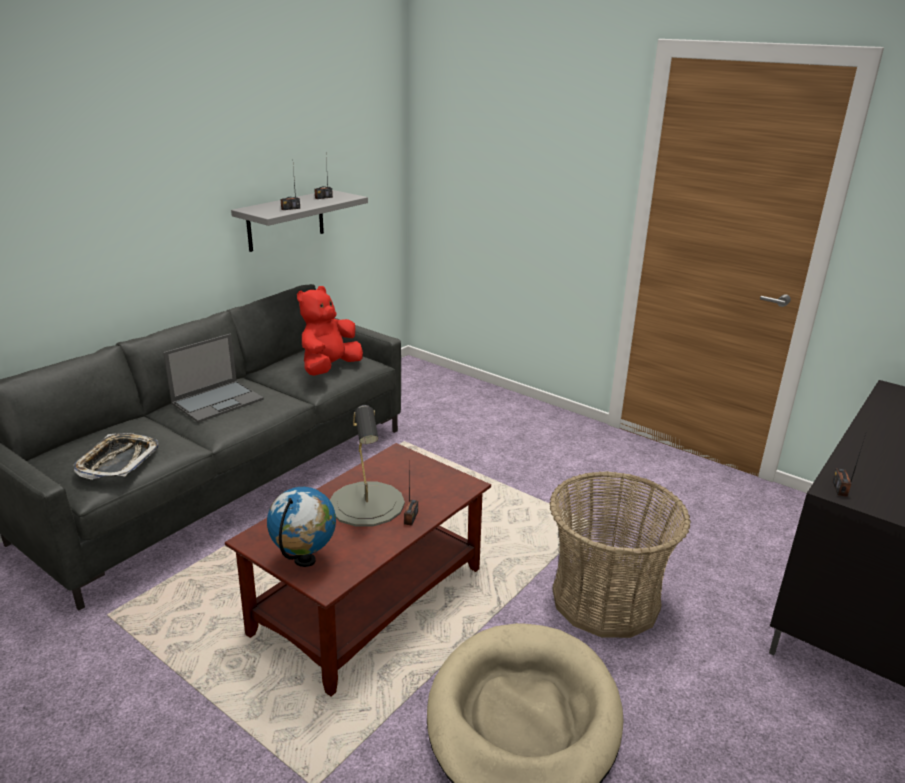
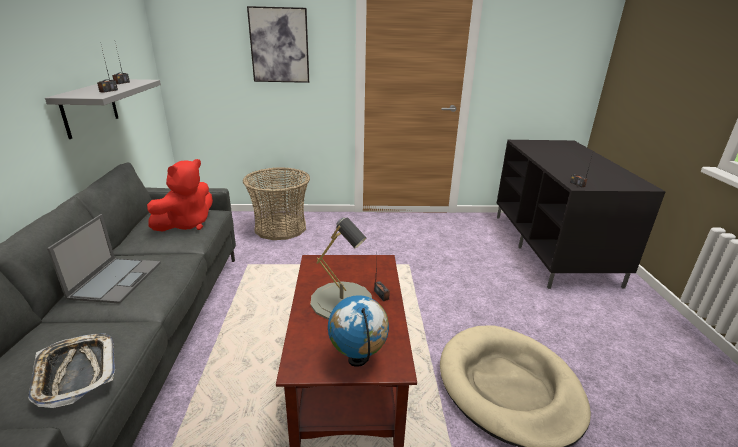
camera: 40 degrees left, 0 degrees up
(329, 368) = (187, 224): red plush toy -> red plush toy turned 135 degrees counterclockwise
(540, 164) = (279, 45): none -> picture
(605, 599) = (462, 300): basket -> basket (280, 228)

